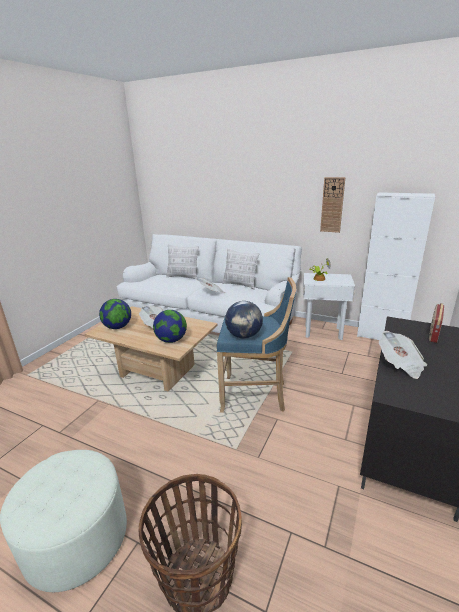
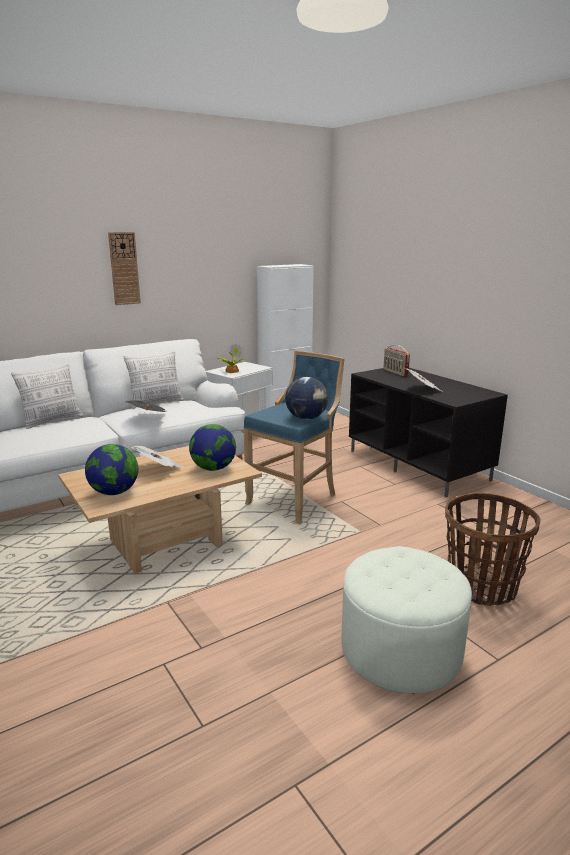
camera: 60 degrees left, 5 degrees down
(332, 205) = (214, 284): wall clock -> wall clock (124, 268)

